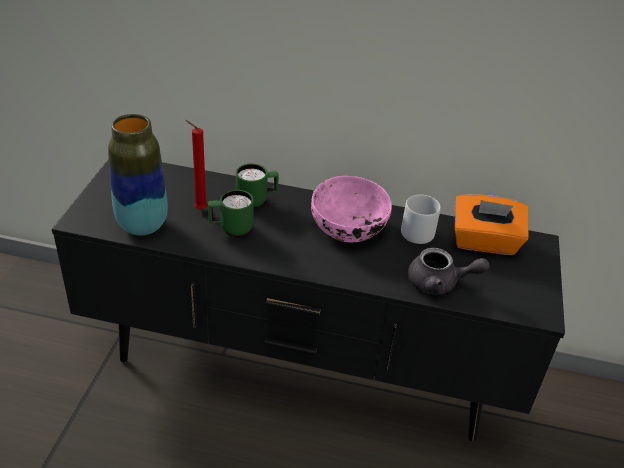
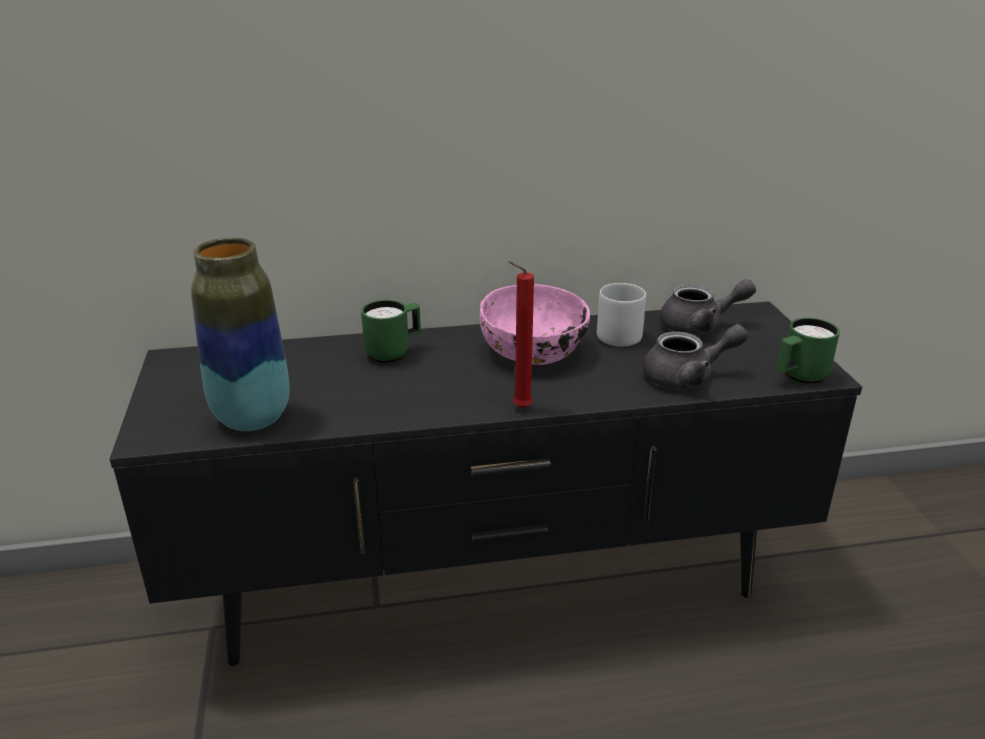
camera: 20 degrees left, 10 degrees down
(199, 209) = (321, 380): red candle -> red candle (519, 408)
(231, 229) = (383, 391): green mug -> green mug (799, 377)
(484, 242) = (700, 326): orange tissue box -> grey teapot

